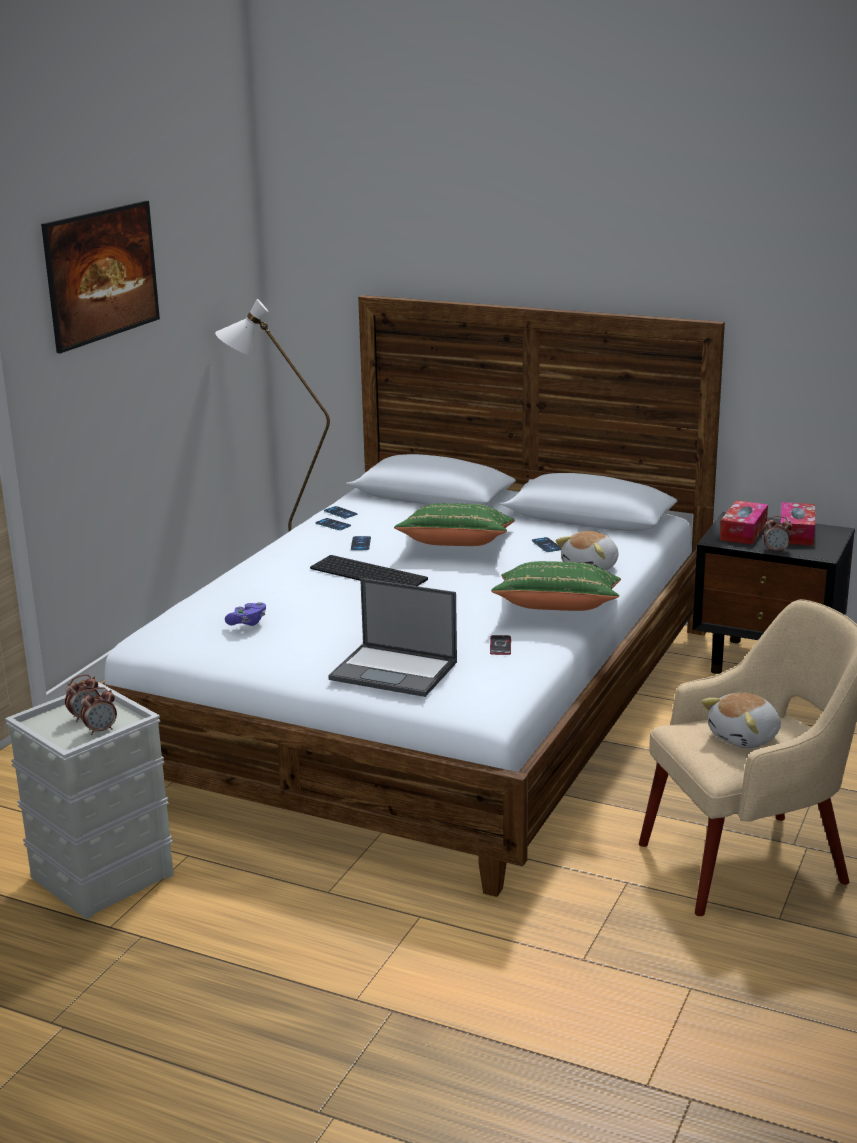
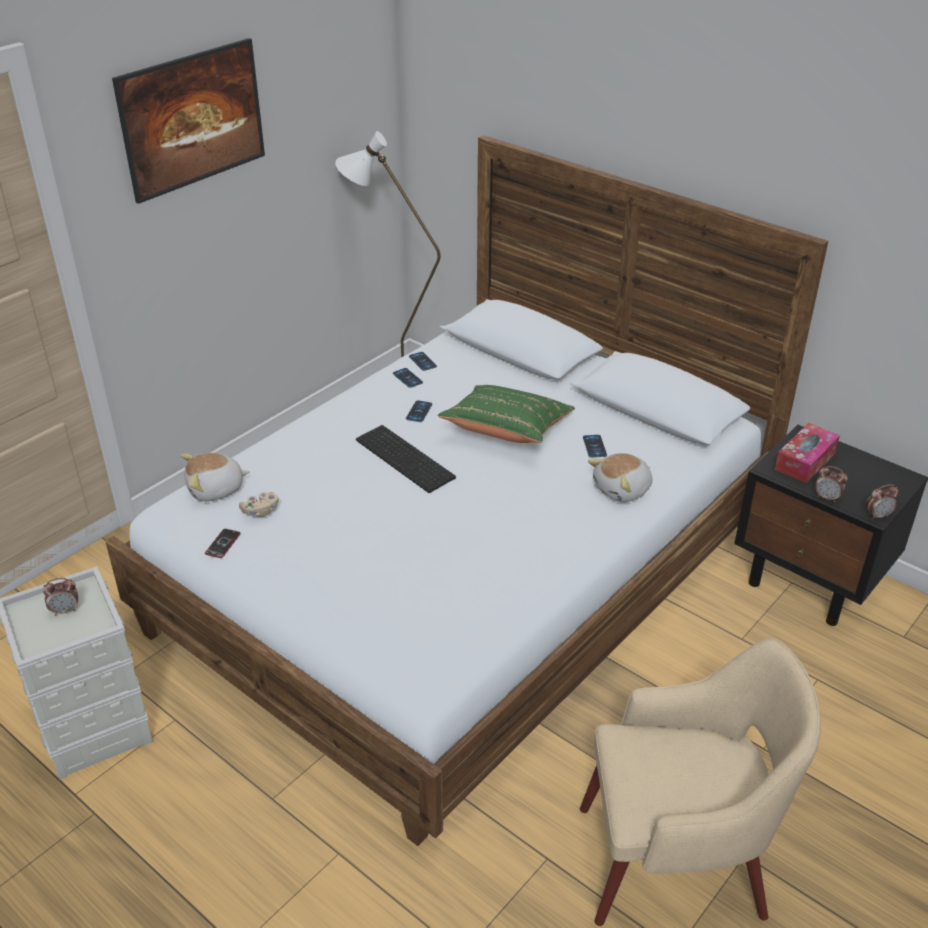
camera: 15 degrees right, 15 degrees up
(101, 730) = (69, 633): alarm clock -> alarm clock (878, 515)
(247, 622) = (260, 511): purple game controller -> beige game controller
(395, 671) = (361, 611): laptop -> none
(500, 646) = (479, 594): phone -> phone (223, 544)
(557, 609) = (560, 549): green pillow -> none
(745, 738) = (680, 771): plush toy -> plush toy (216, 489)
(796, 533) = (860, 474): tissue box -> none

